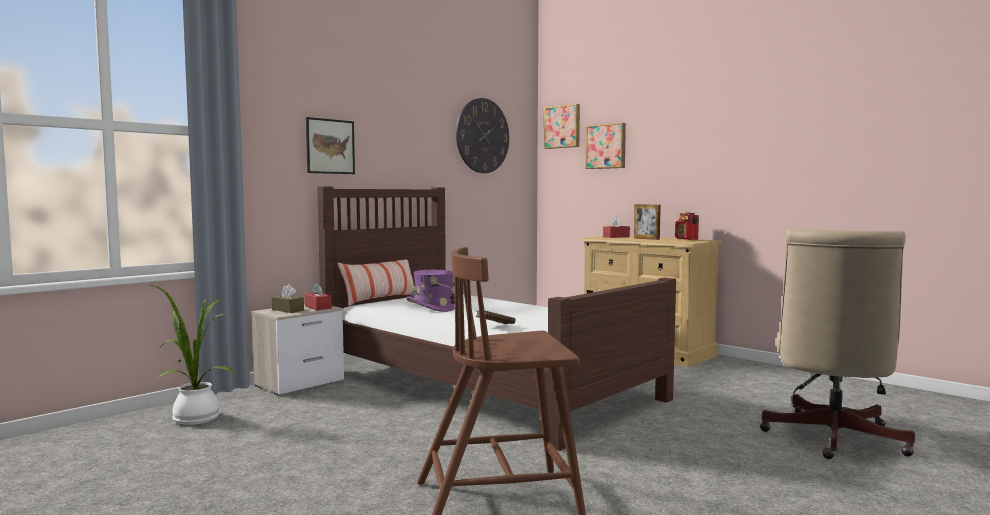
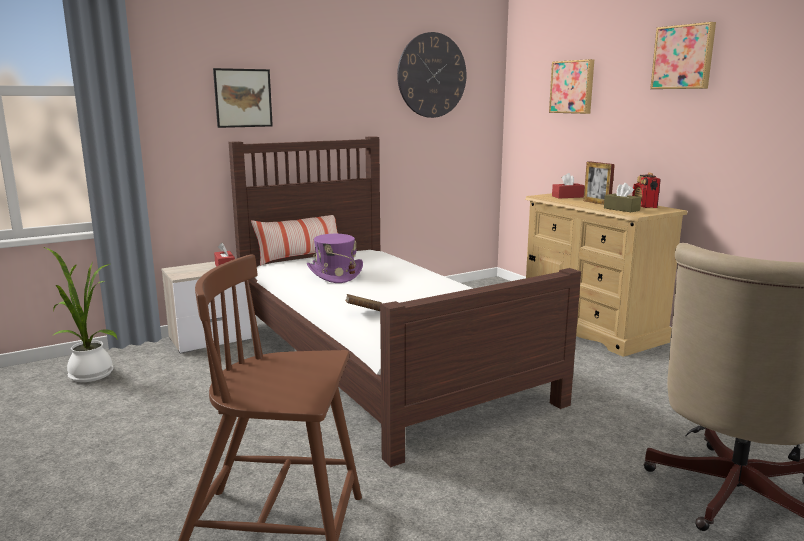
camera: 15 degrees right, 10 degrees up
(288, 310) = (193, 269): brown tissue box -> brown tissue box (621, 209)
(562, 127) = (530, 61): picture -> picture (683, 57)

